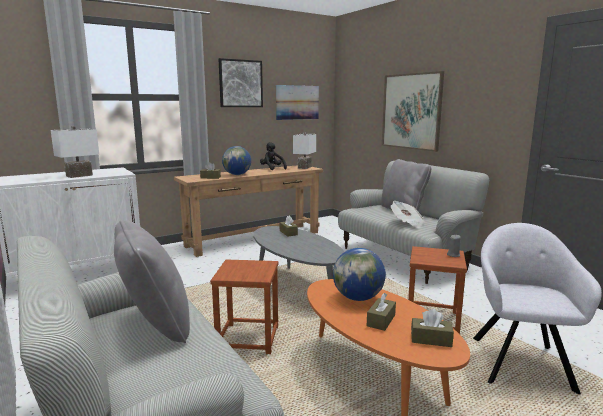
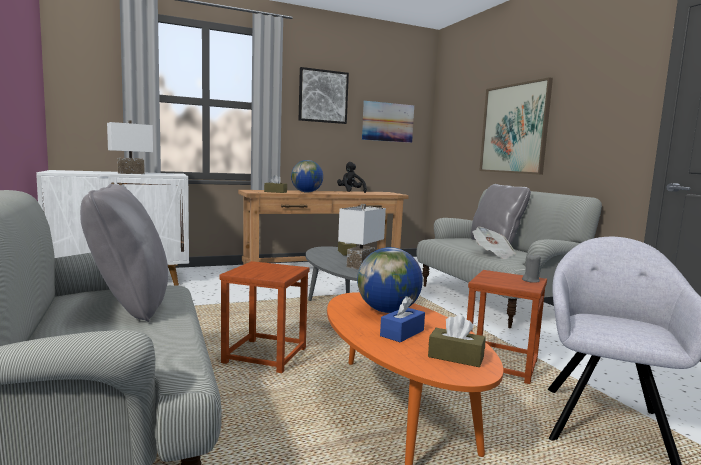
camera: 10 degrees right, 5 degrees down
(304, 167) = (387, 193): white table lamp -> white table lamp (359, 266)
(381, 320) = (402, 333): brown tissue box -> blue tissue box

